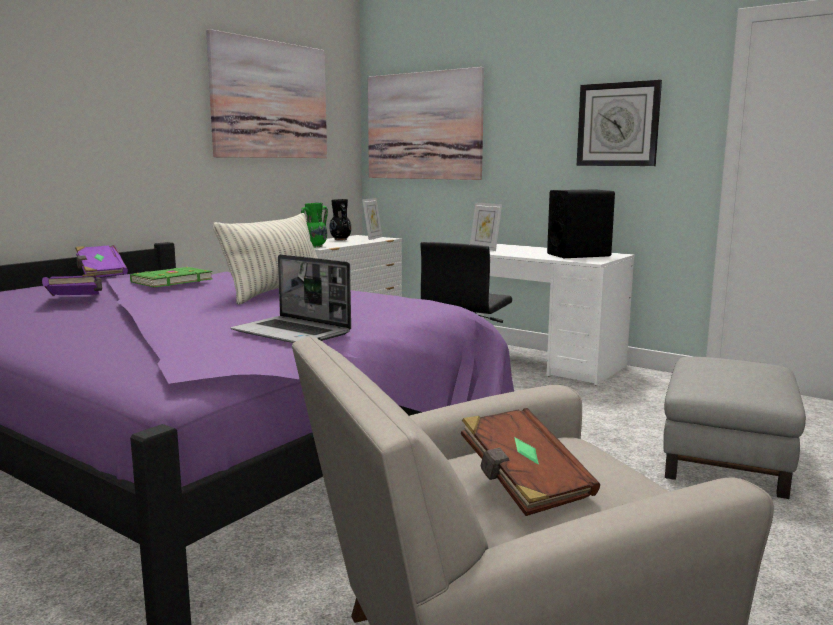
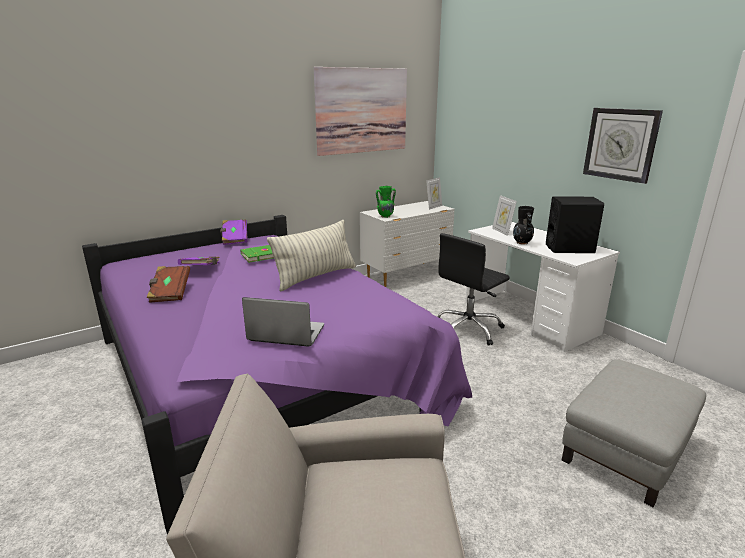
camera: 20 degrees right, 10 degrees up
(293, 333) = (285, 334): laptop -> laptop turned 135 degrees clockwise
(340, 239) = (409, 207): black vase -> black vase (522, 243)
(424, 126) = (477, 127): picture -> none
(523, 483) = (348, 511): brown book -> brown book (170, 293)

